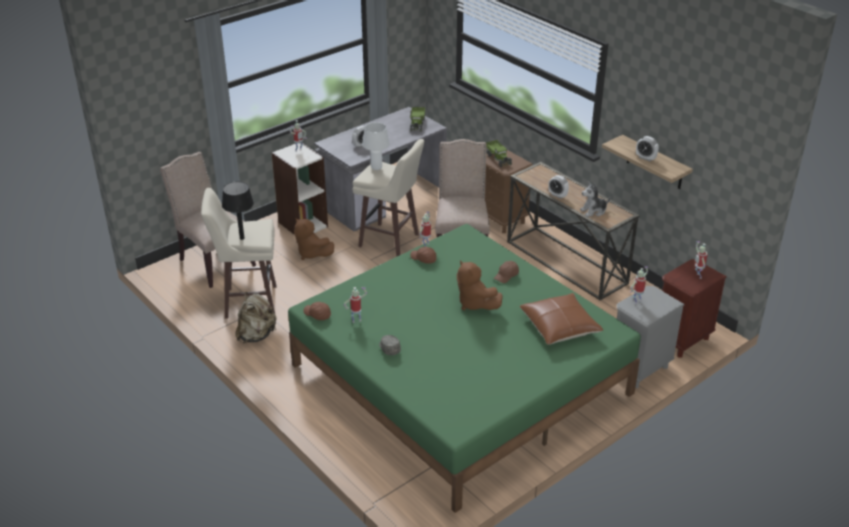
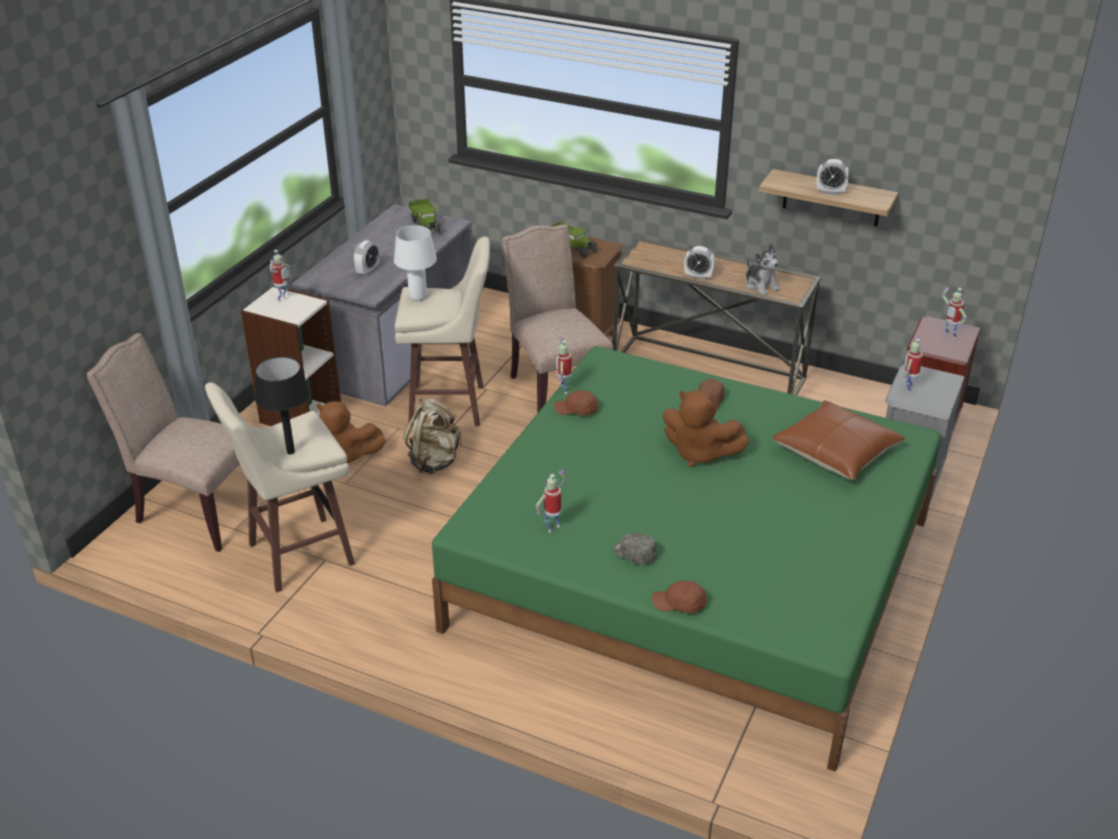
camera: 25 degrees left, 0 degrees up
(256, 335) = (347, 603): beige backpack -> beige backpack (434, 461)
(317, 315) = (487, 537): brown cap -> brown cap (679, 604)
(593, 211) = (761, 285): plush toy -> plush toy turned 75 degrees counterclockwise

